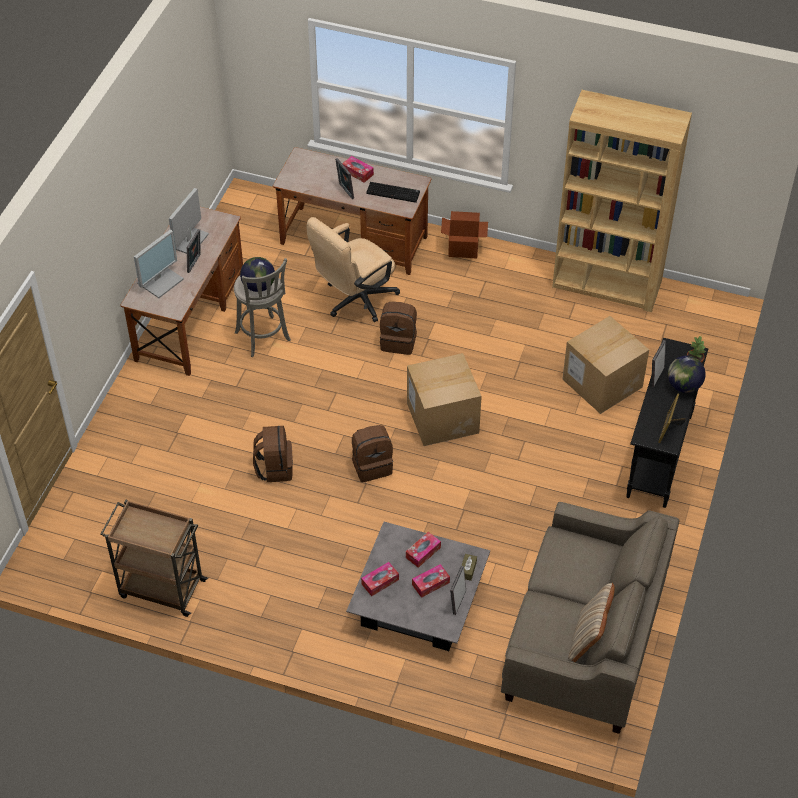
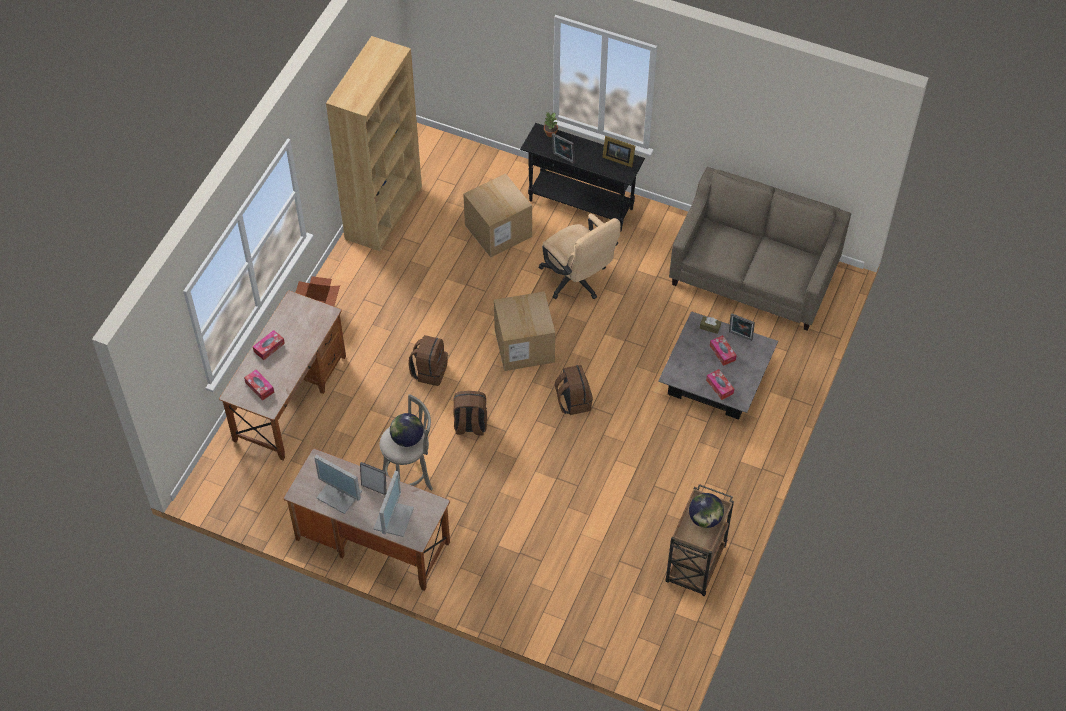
camera: 85 degrees left, 5 degrees up
(160, 280) = (393, 517): monitor -> monitor turned 60 degrees clockwise
(274, 468) = (569, 475): brown backpack -> brown backpack (470, 425)
(345, 191) = (294, 359): picture frame -> none
(354, 301) = (372, 402): beige office chair -> beige office chair (577, 281)
(394, 192) = (303, 320): keyboard -> none
(423, 552) = (691, 355): tissue box -> tissue box (259, 387)
(588, 638) = (791, 248): beige pillow -> none
(683, 386) = (574, 143): globe -> globe (705, 519)

